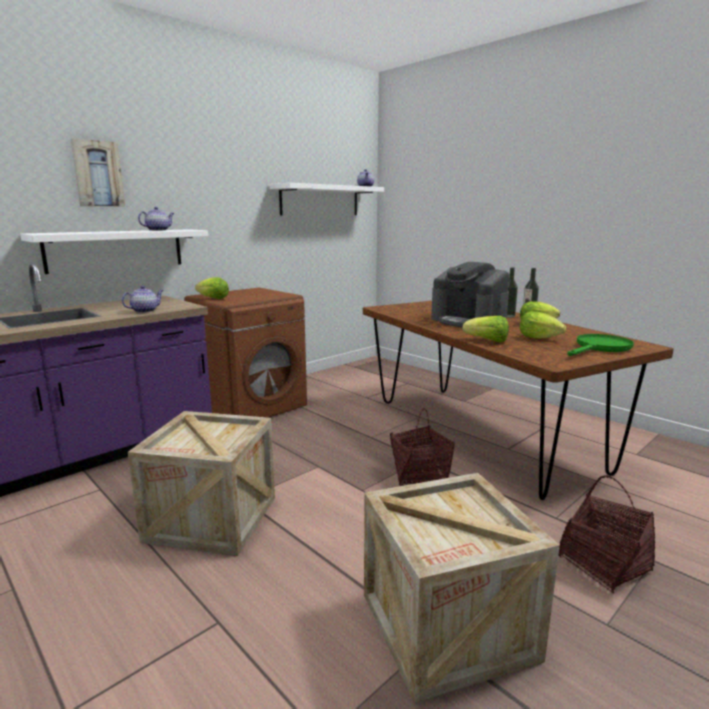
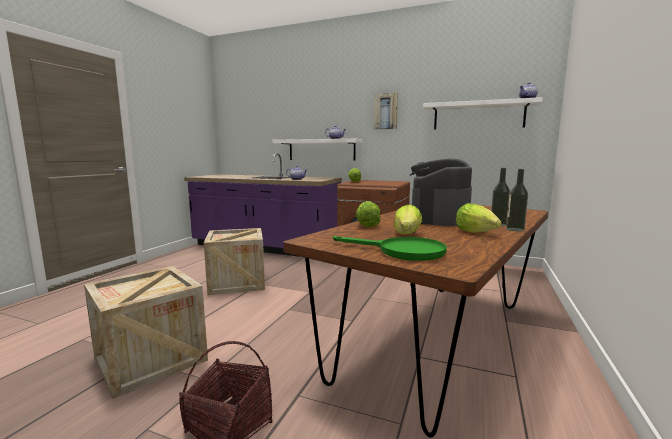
camera: 65 degrees right, 5 degrees down
(97, 174) = (317, 110): picture -> picture (386, 111)
(420, 475) = (326, 324): basket -> none

